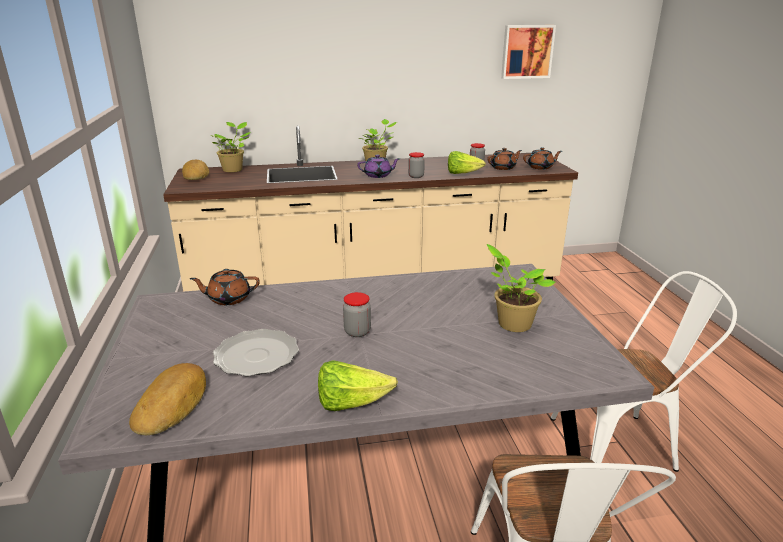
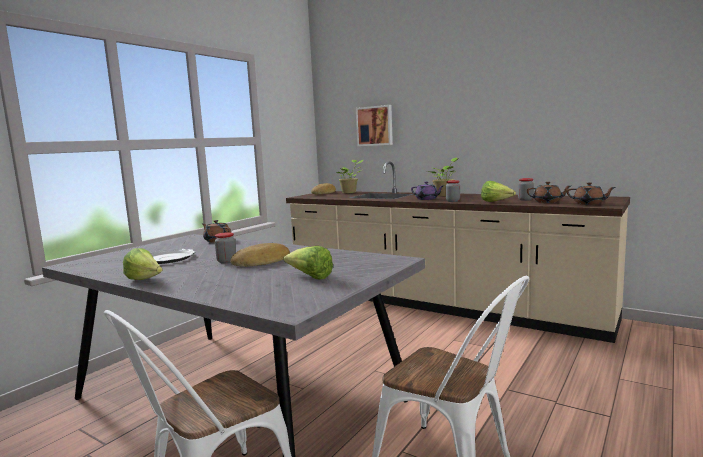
camera: 45 degrees right, 15 degrees down
(173, 404) = (103, 264): bread -> bread (262, 261)
(512, 323) = (310, 277): potted plant -> lettuce
(526, 51) = (605, 92): picture -> picture (375, 126)

